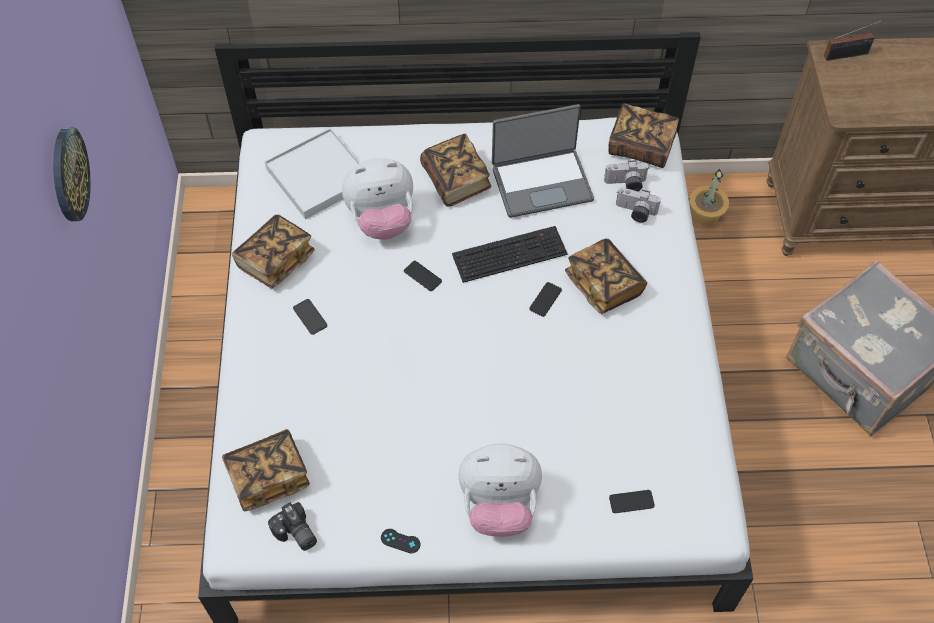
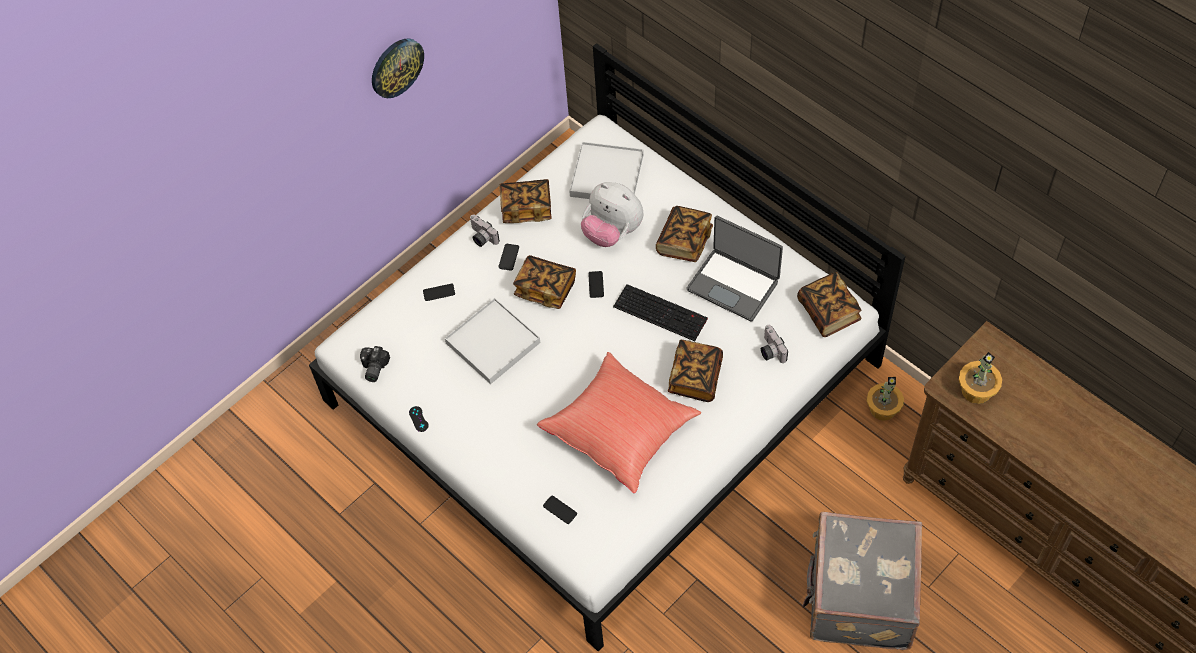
camera: 50 degrees right, 0 degrees up
(268, 477) = (392, 327): book -> book (545, 289)
(388, 406) = (493, 342): none -> white tray
(499, 505) = (488, 447): plush toy -> none
(545, 299) = (650, 357): phone -> phone (439, 292)
(597, 384) = (620, 431): none -> red pillow
(625, 184) = (786, 328): camera -> camera (481, 238)
(848, 55) = (1002, 352): radio -> none
(869, 97) = (977, 390): none -> potted plant

